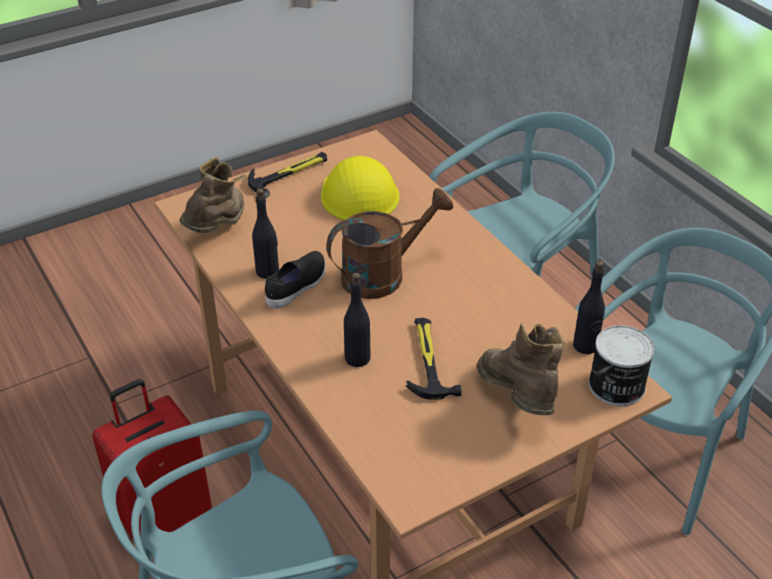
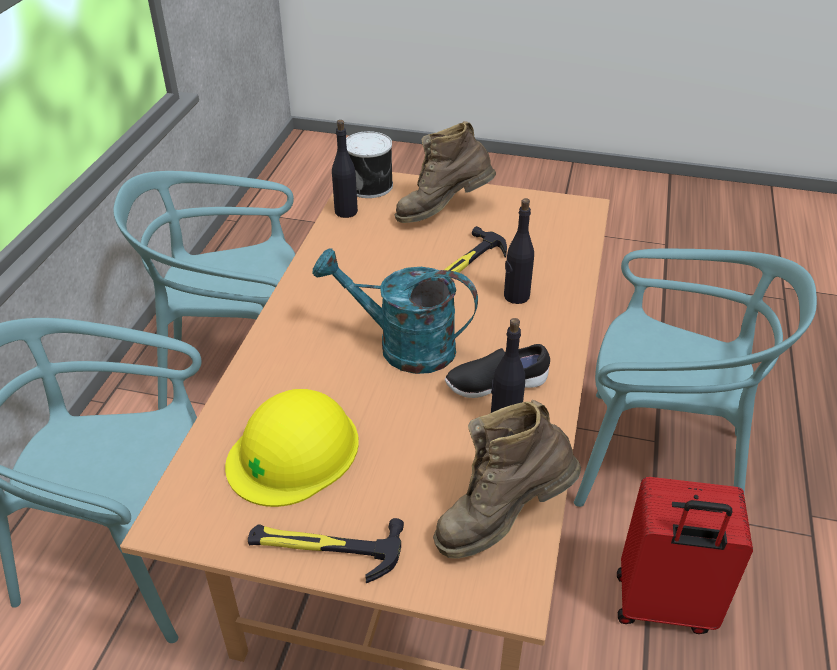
camera: 135 degrees left, 0 degrees up
(383, 274) = (403, 346): brown watering can -> turquoise watering can
(517, 401) = (443, 211): brown boot -> brown boot turned 45 degrees clockwise

